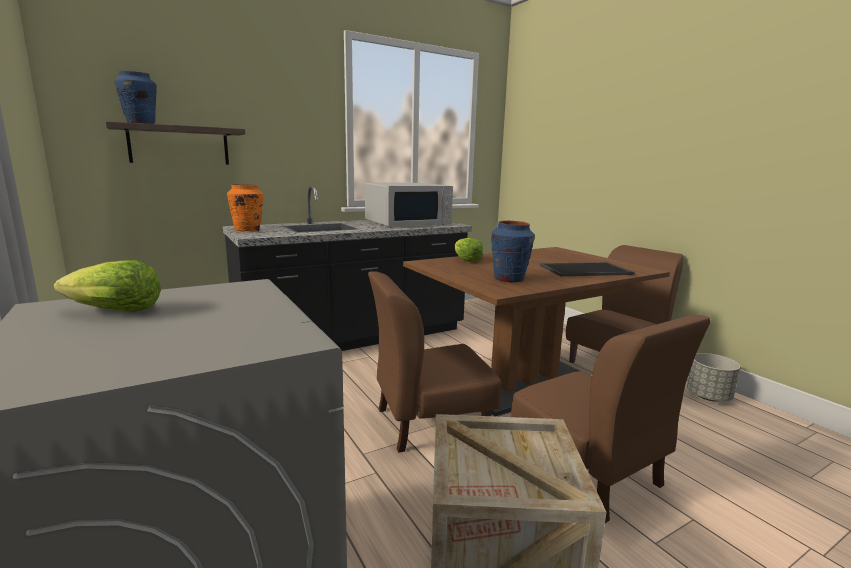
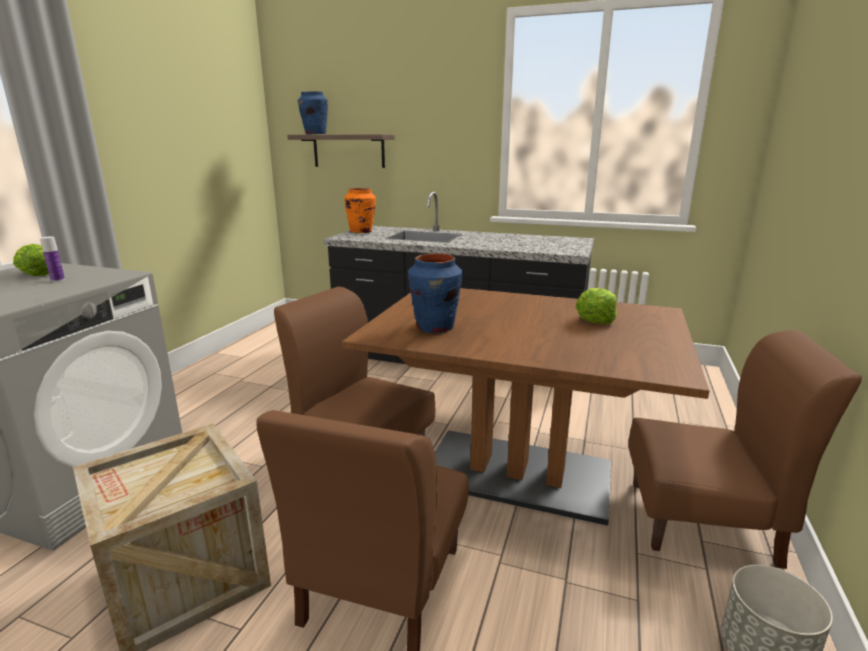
camera: 50 degrees right, 5 degrees up
(196, 307) = (57, 280): none -> bottle
(408, 223) = (527, 242): white microwave -> none
(466, 260) = (482, 297): lettuce -> lettuce (595, 319)
(585, 269) = (572, 345): tray -> none

